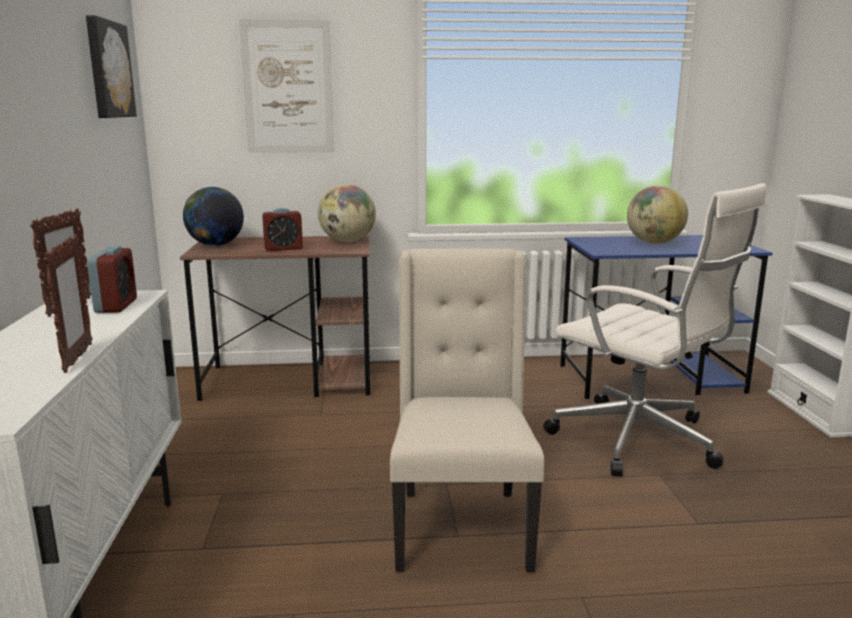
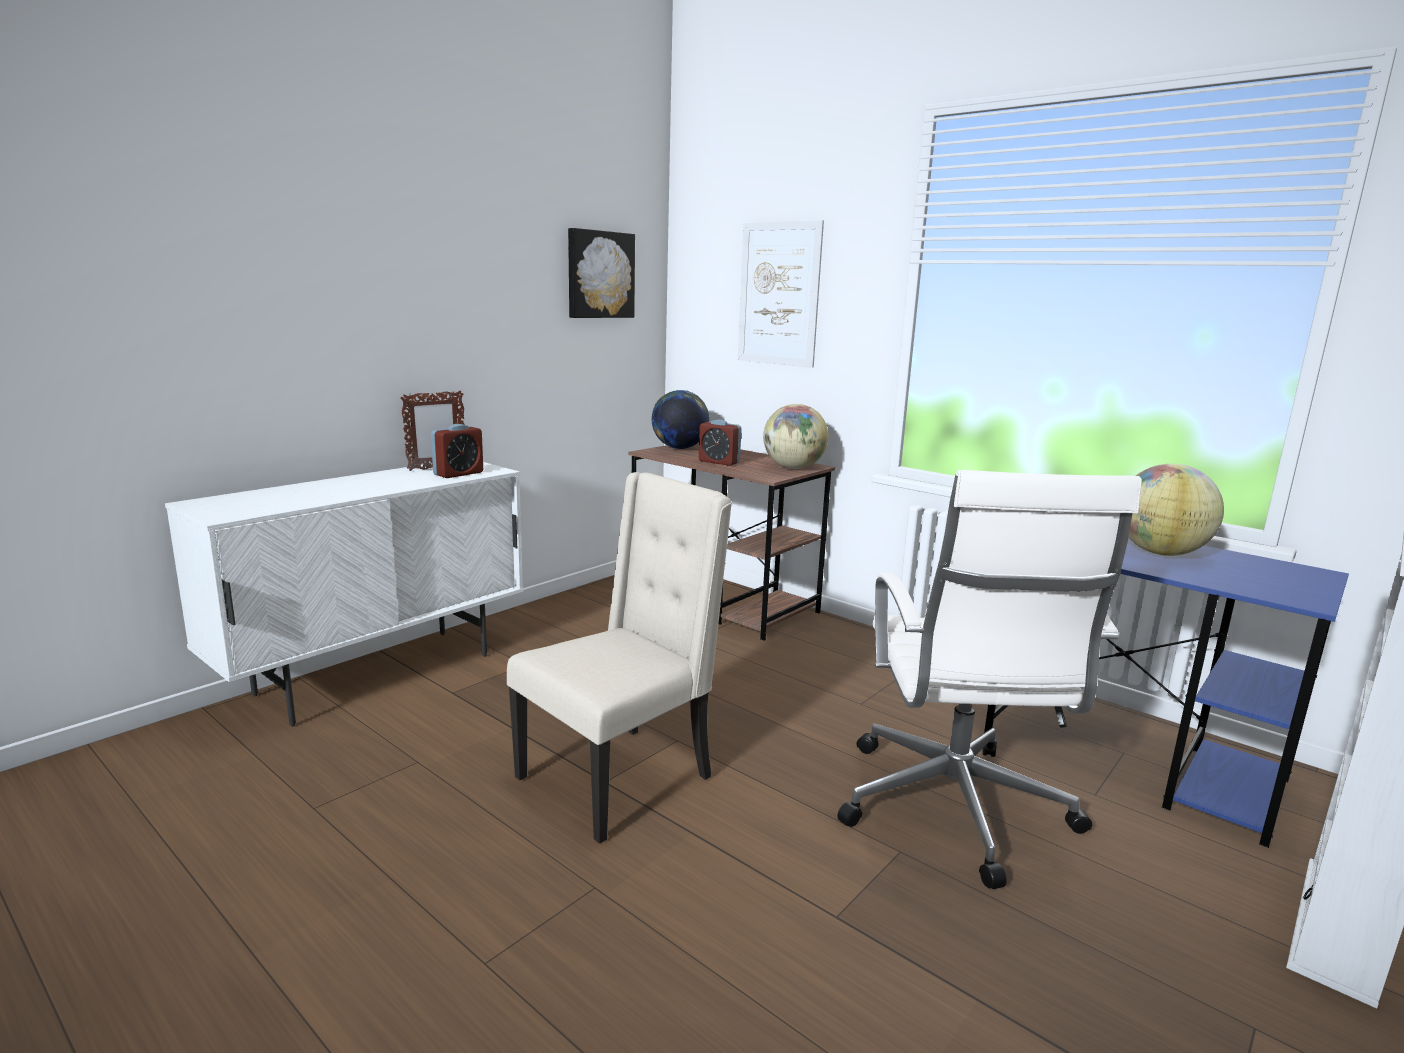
camera: 45 degrees right, 0 degrees up
(77, 358) = (342, 498): picture frame -> none

